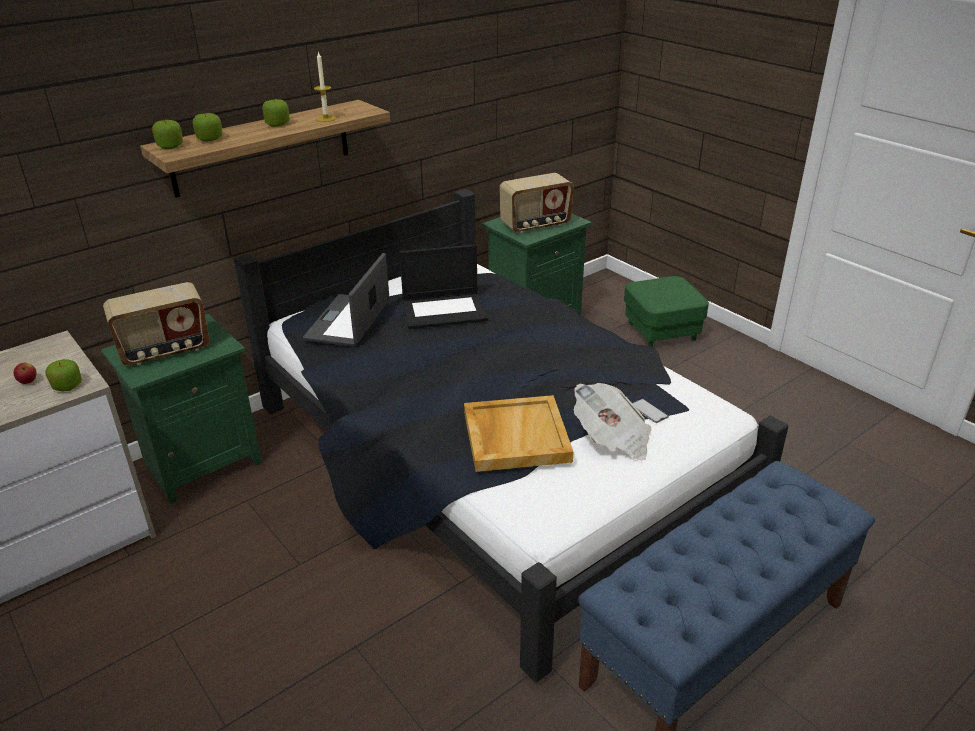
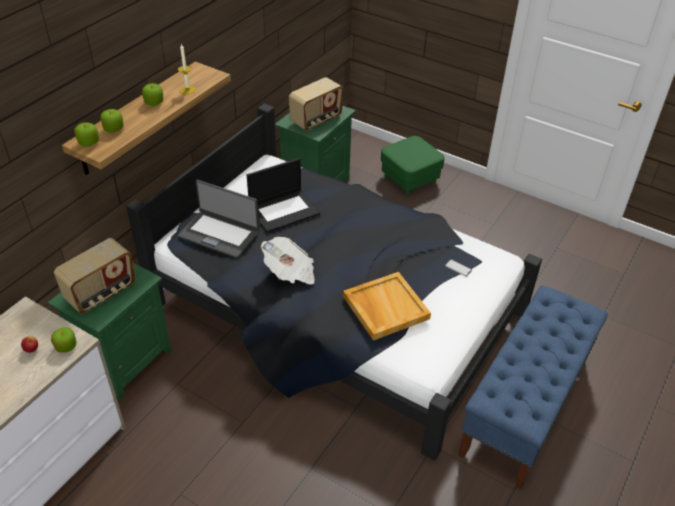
camera: 20 degrees left, 10 degrees up
(349, 321) = (219, 234): laptop -> laptop turned 60 degrees counterclockwise
(612, 439) = (444, 294): newspaper -> newspaper (290, 272)

